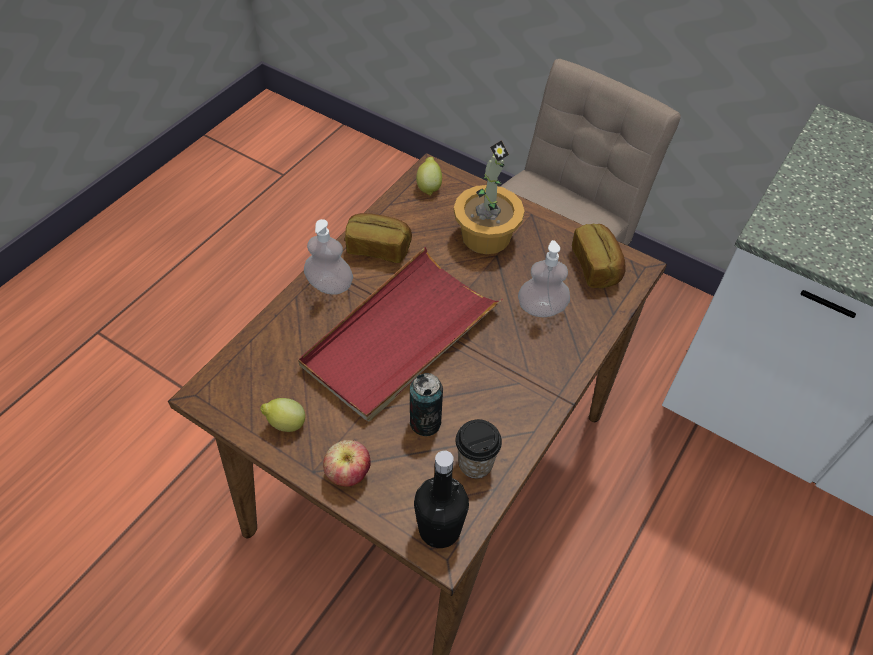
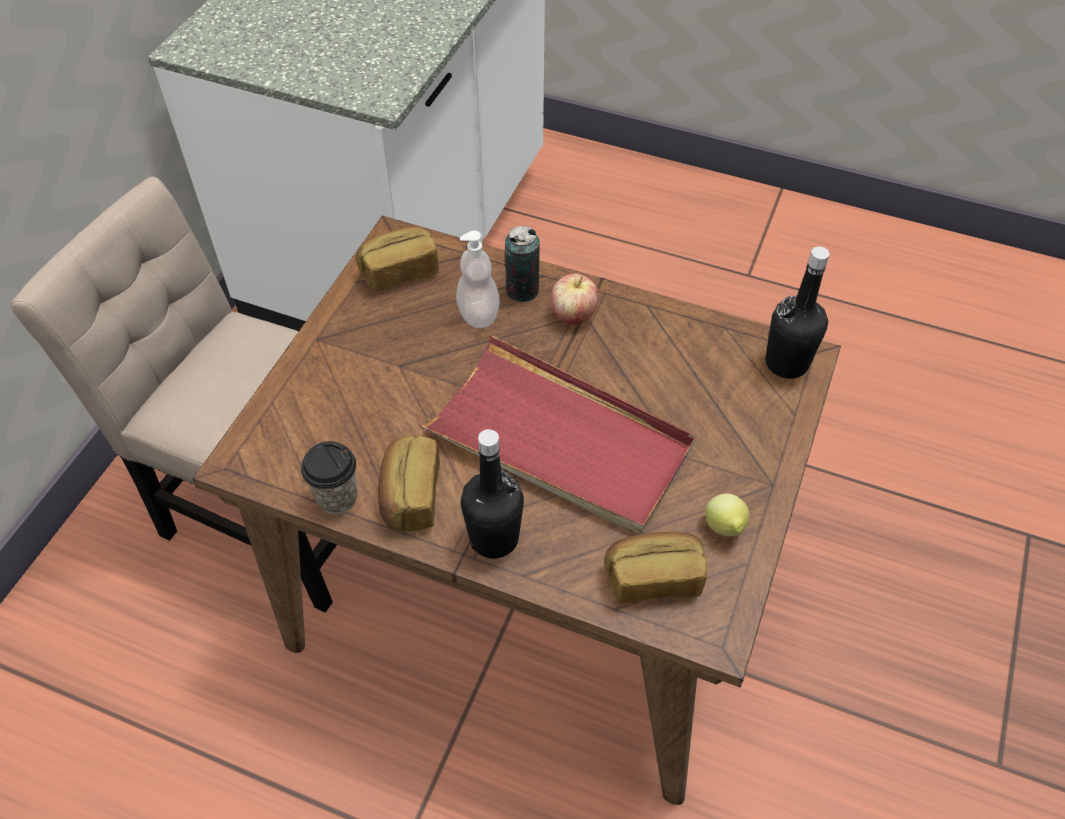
camera: 100 degrees left, 0 degrees up
(264, 368) = (653, 577): none -> bread
(330, 285) = (494, 538): soap dispenser -> black bottle
(348, 474) = (761, 451): apple -> apple (574, 315)
(425, 422) = (671, 395): can -> can (522, 290)
(429, 187) = (274, 459): lemon -> none
(475, 463) = (703, 346): cup -> cup (337, 497)
(485, 235) = (365, 381): potted plant -> none

